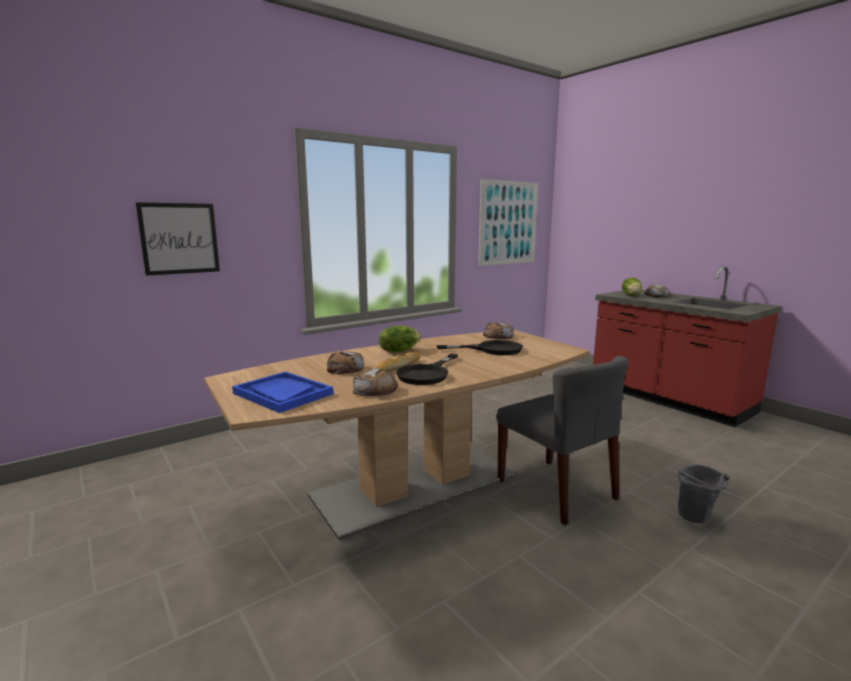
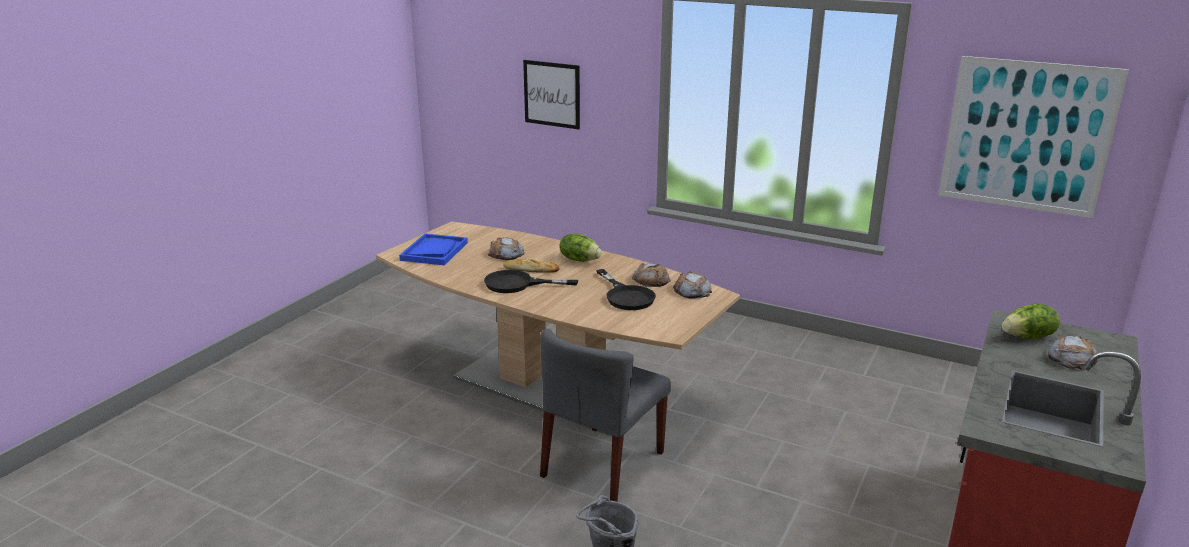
camera: 65 degrees right, 10 degrees up
(375, 390) = (463, 275): bread -> bread (651, 280)

